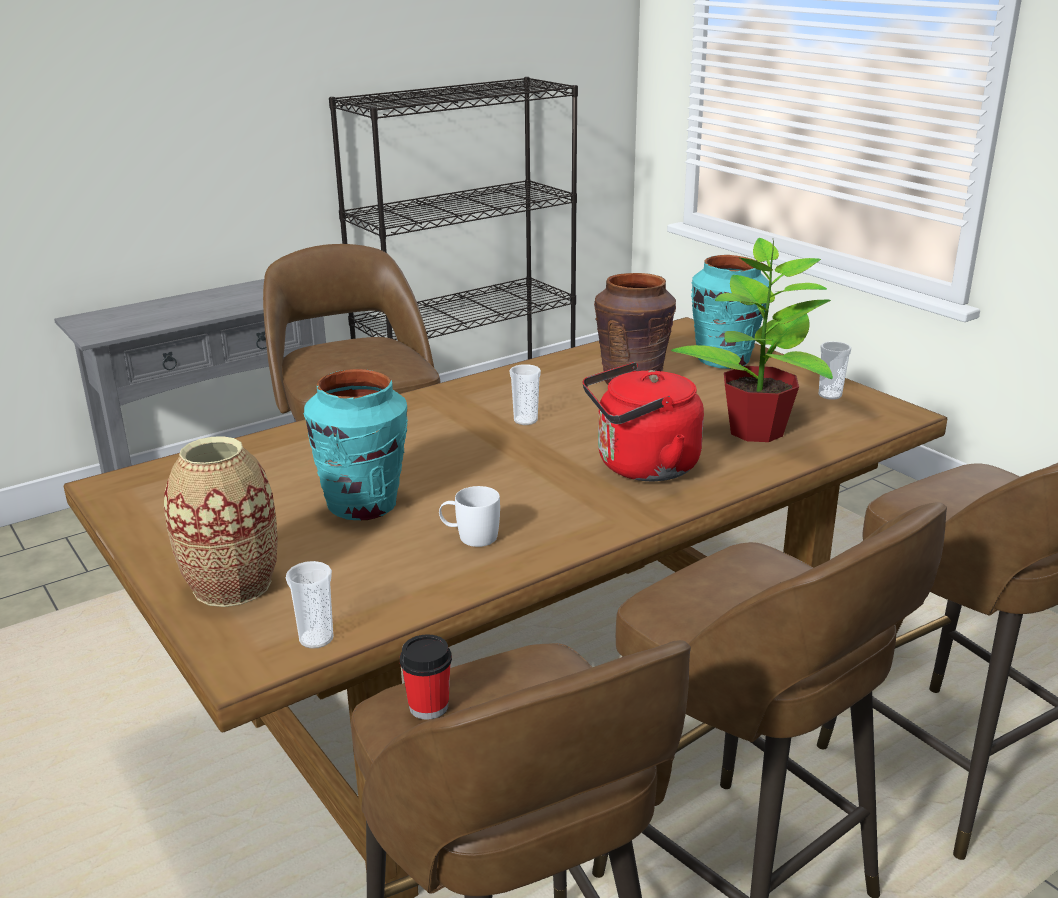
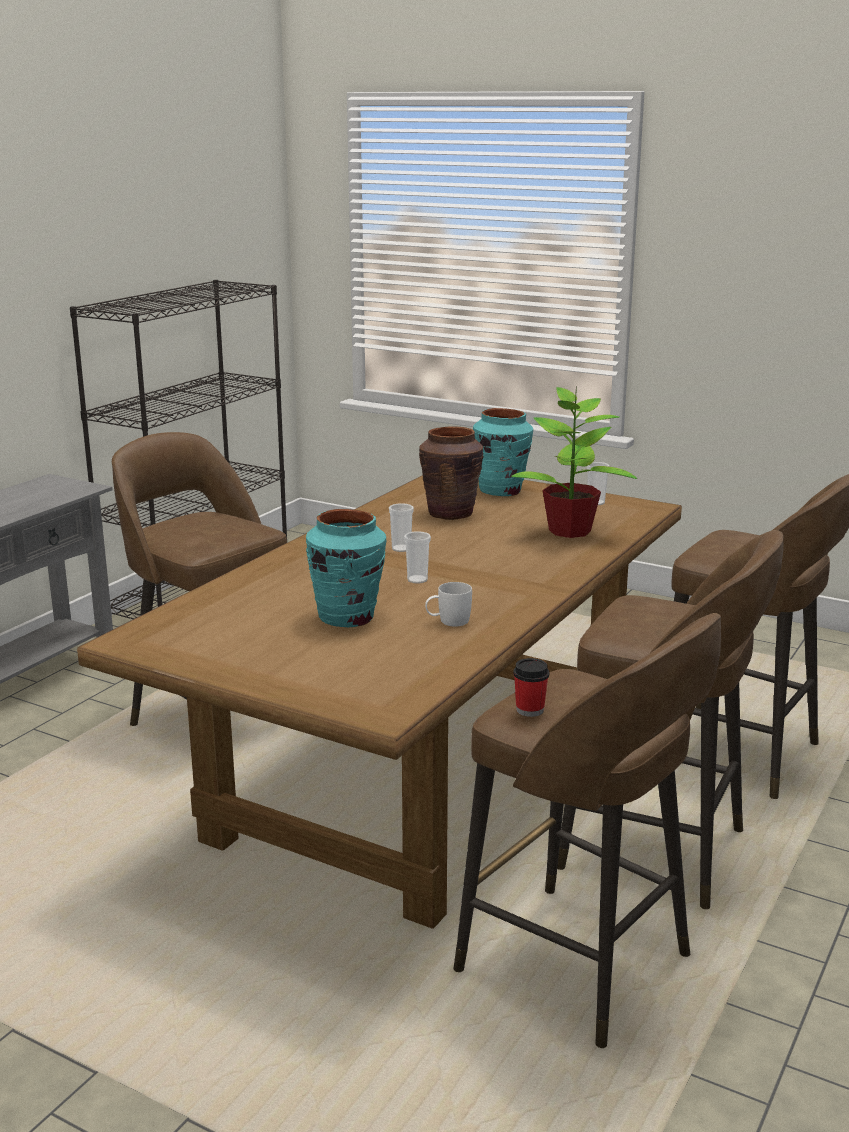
camera: 25 degrees left, 5 degrees down
(232, 585) = (314, 678): vase -> none
(316, 639) = (415, 693): cup -> cup (417, 580)
(641, 467) = (517, 563): red kettle -> none

